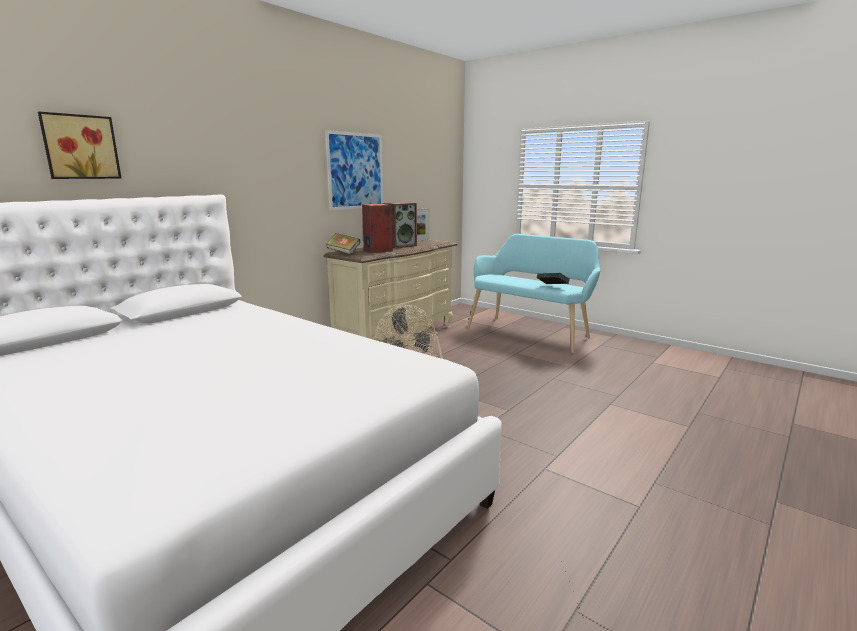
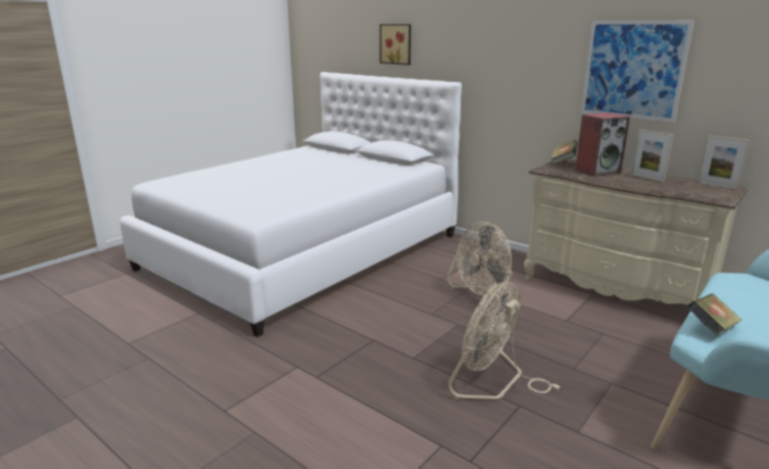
camera: 90 degrees right, 5 degrees up
(400, 245) = (647, 178): speaker -> picture frame
(527, 382) = (498, 380): none -> beige fan

